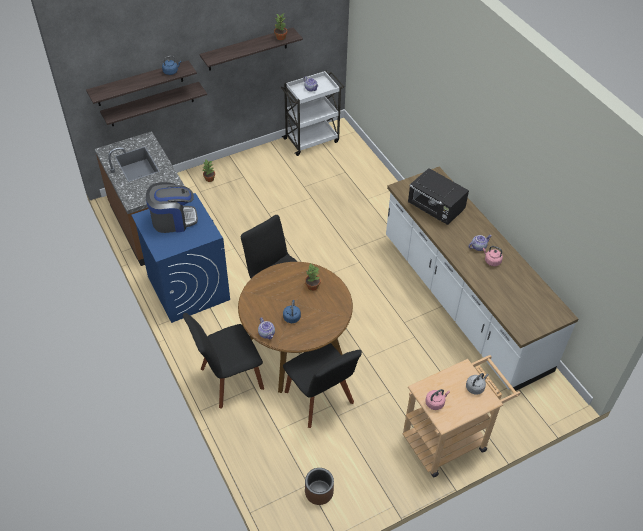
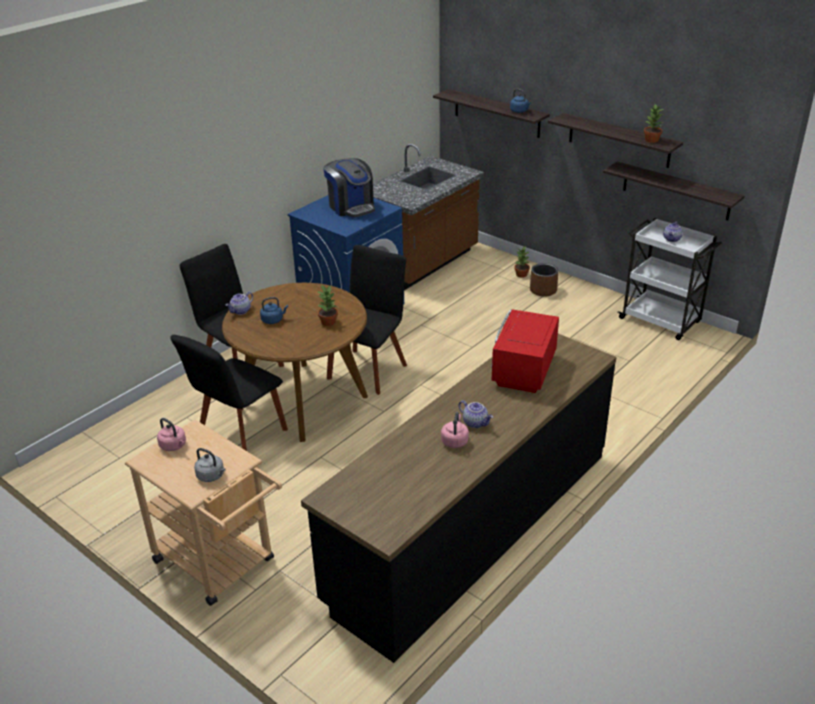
camera: 70 degrees right, 15 degrees down
(151, 104) = (503, 147): shelf -> shelf (676, 191)
(318, 492) = (111, 468): brown planter -> brown planter (543, 290)
(436, 209) = (523, 371): black microwave -> red microwave
(463, 302) = (471, 525): white counter -> black counter

